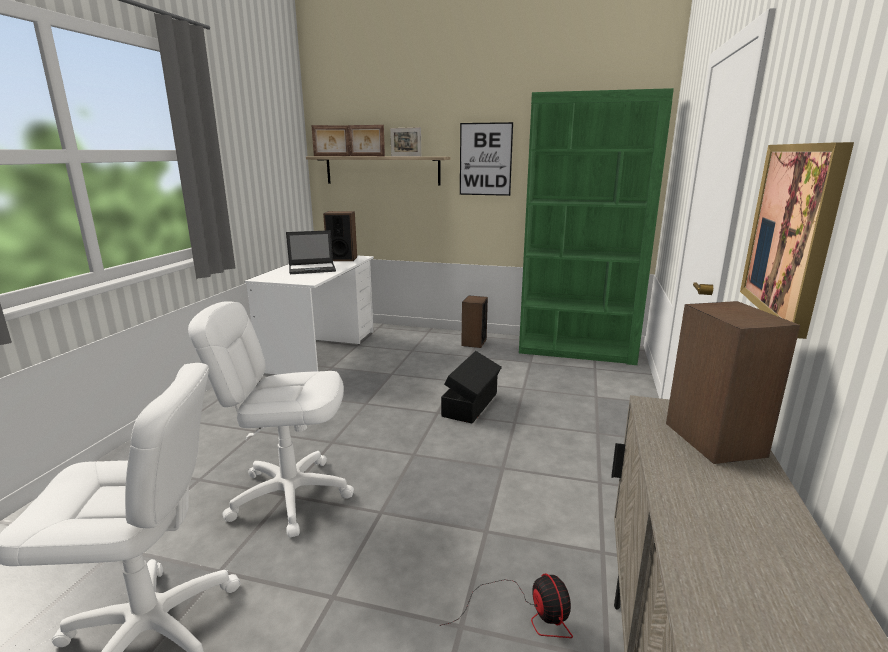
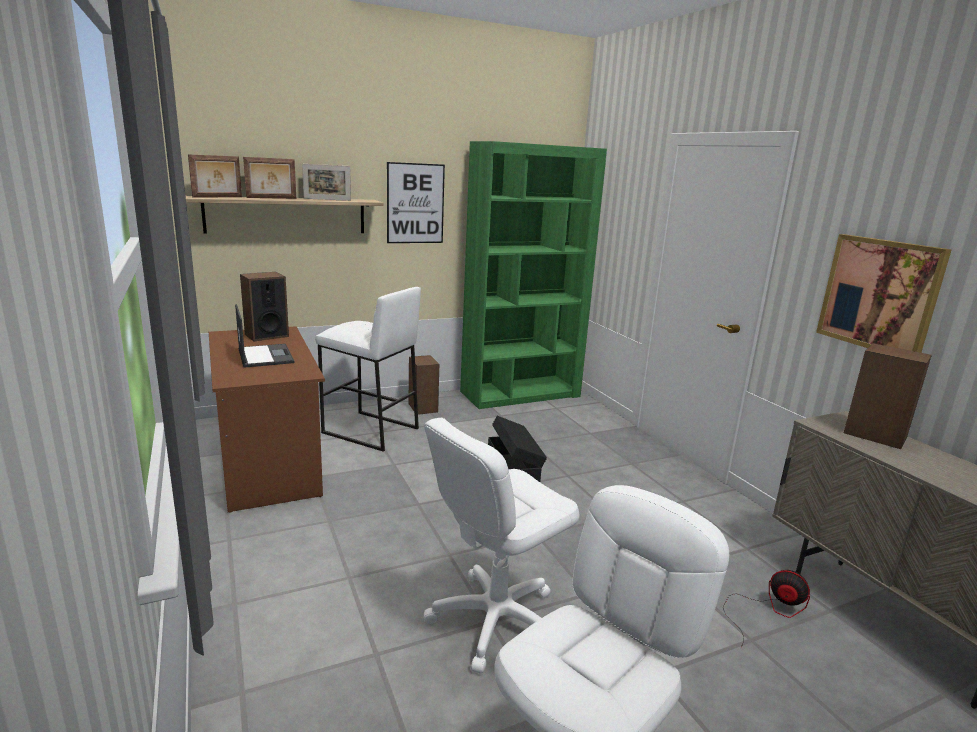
camera: 40 degrees left, 0 degrees up
(312, 269) = (265, 356): laptop -> laptop turned 60 degrees counterclockwise
(321, 350) = (267, 461): white desk -> brown desk
(410, 348) = (370, 431): none -> white stool

